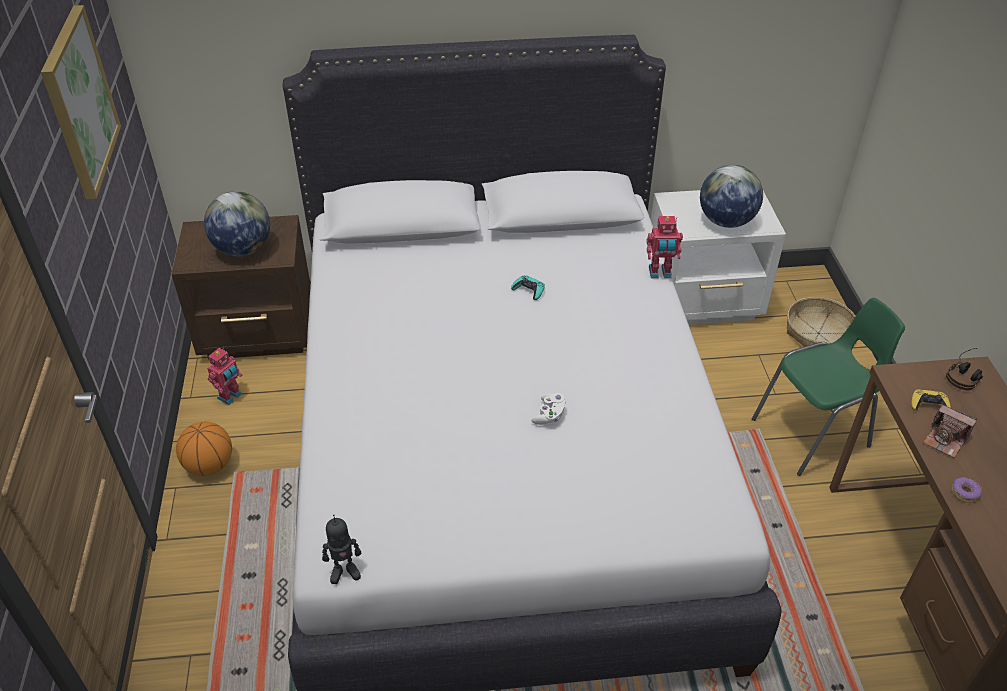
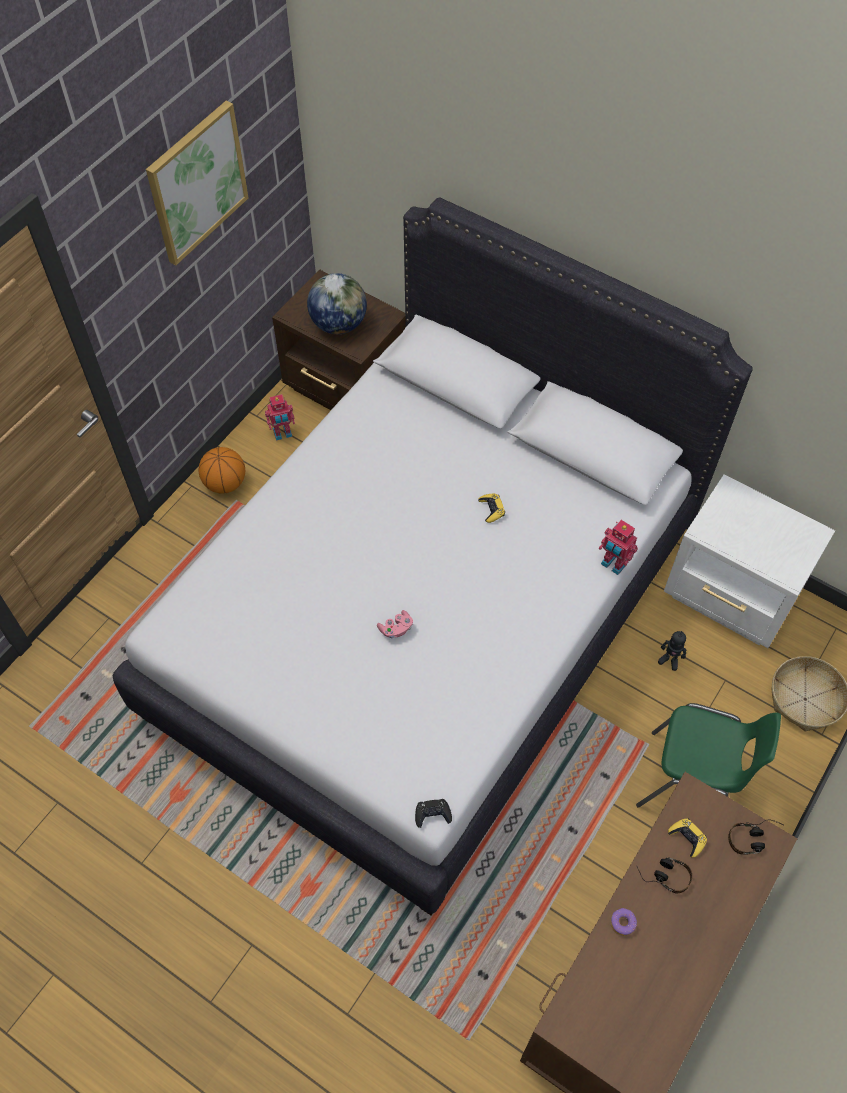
camera: 40 degrees right, 15 degrees up
(344, 571) = (162, 646): toy robot -> toy robot (669, 660)
(529, 290) = (491, 509): turquoise game controller -> yellow game controller
(549, 415) = (396, 628): white game controller -> pink game controller
(726, 221) = (755, 546): globe -> none
(740, 528) = (432, 814): none -> black game controller
(945, 440) = (662, 874): camera -> headphones

